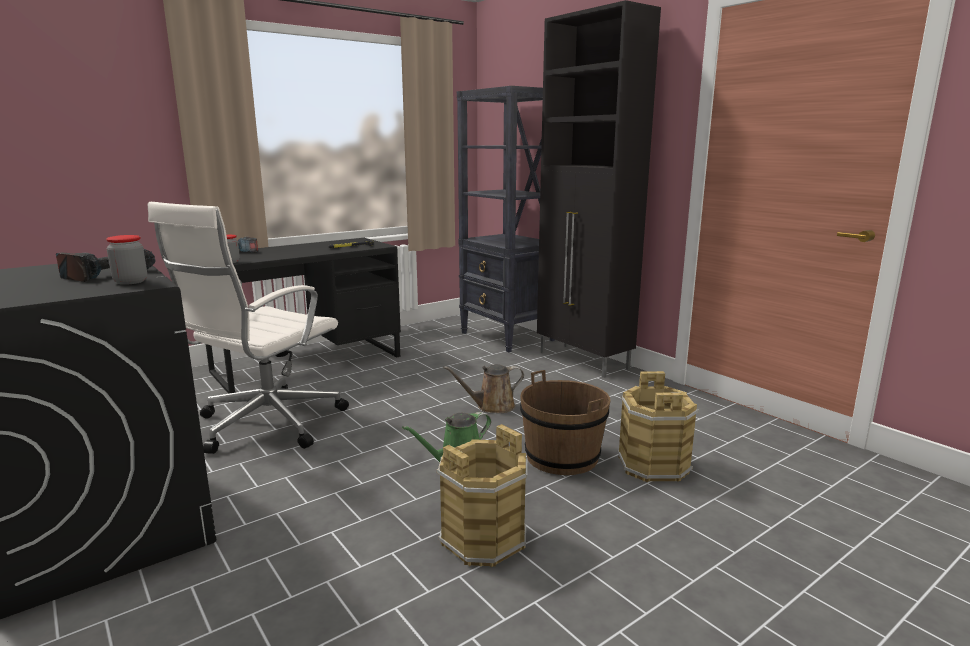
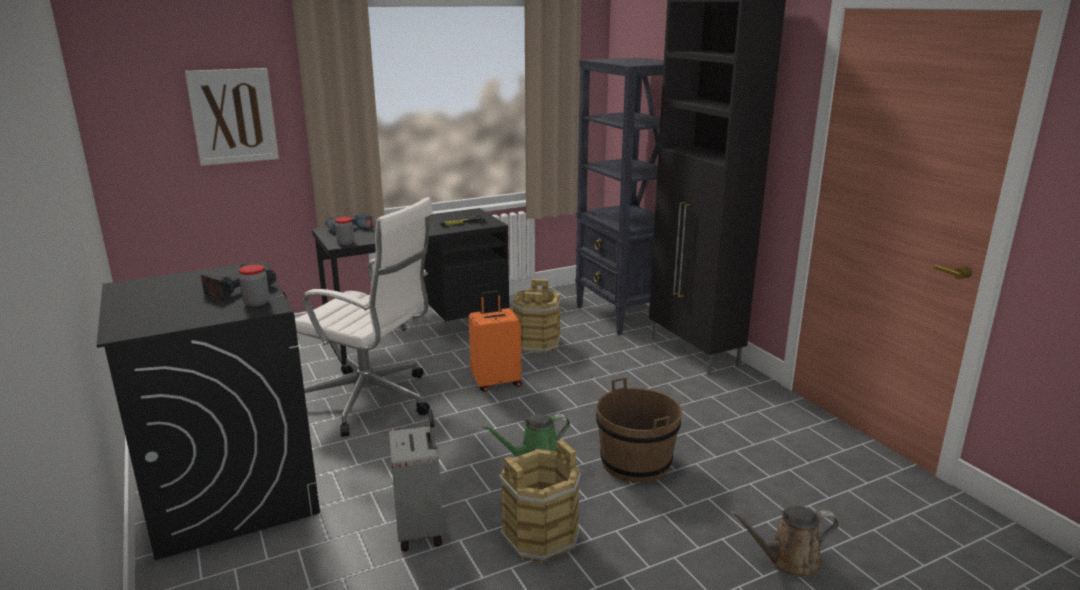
camera: 10 degrees right, 5 degrees up
(99, 132) = (233, 116): none -> picture
(266, 424) = (371, 401): white office chair -> white office chair turned 105 degrees counterclockwise
(344, 547) = (421, 530): none -> grey suitcase
(398, 398) = (496, 382): none -> orange suitcase
(492, 406) = (584, 400): brown watering can -> brown watering can (788, 561)
(653, 465) = (722, 480): brown bucket -> brown bucket (537, 343)

